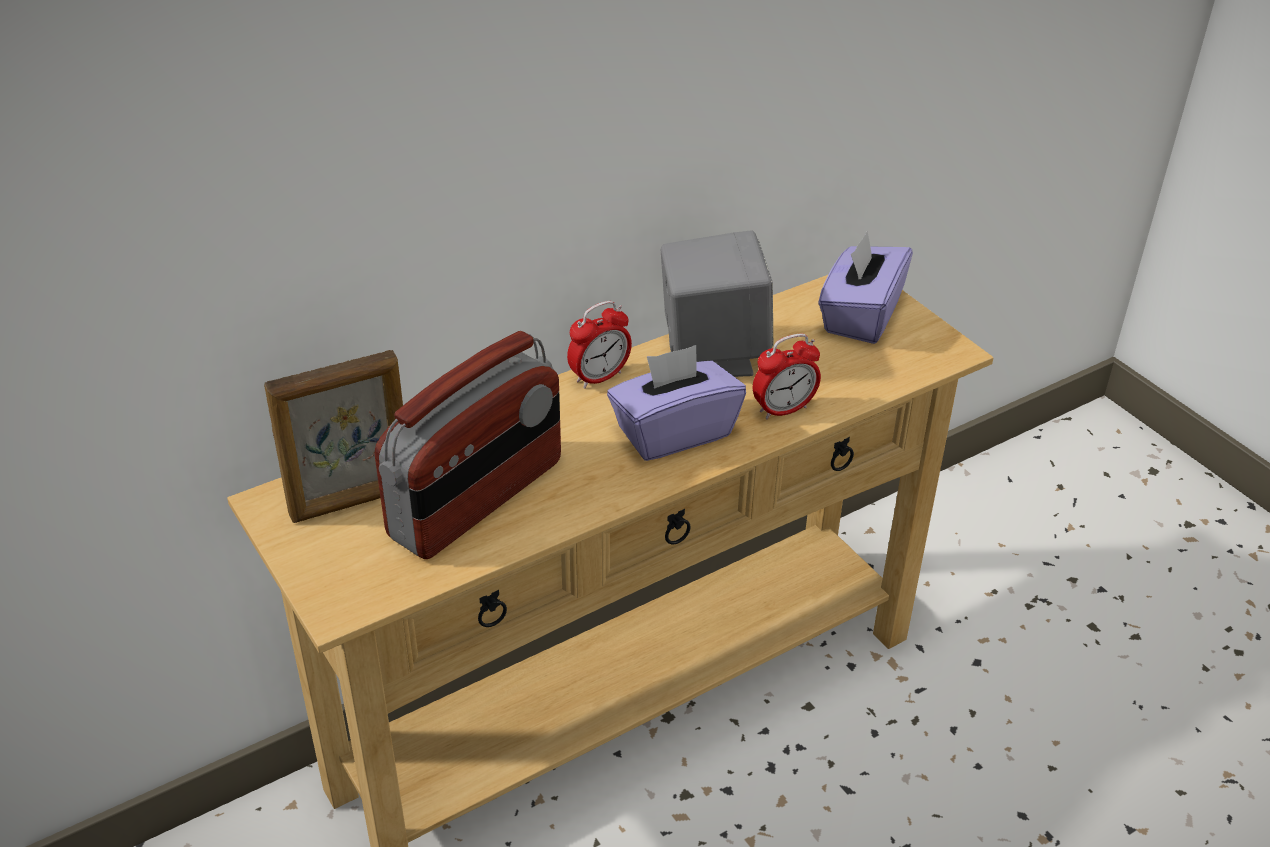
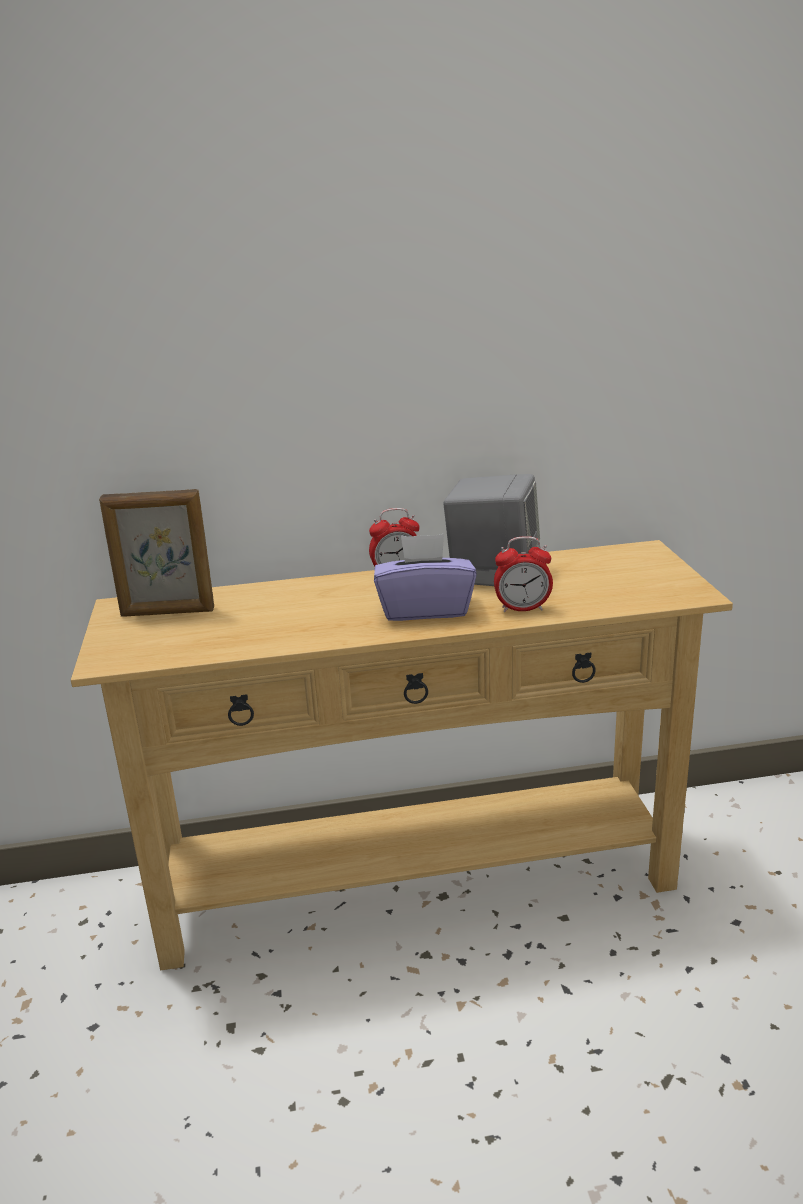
camera: 25 degrees right, 15 degrees down
(478, 500) = (250, 623): radio -> none
(860, 316) = (631, 567): purple tissue box -> none

